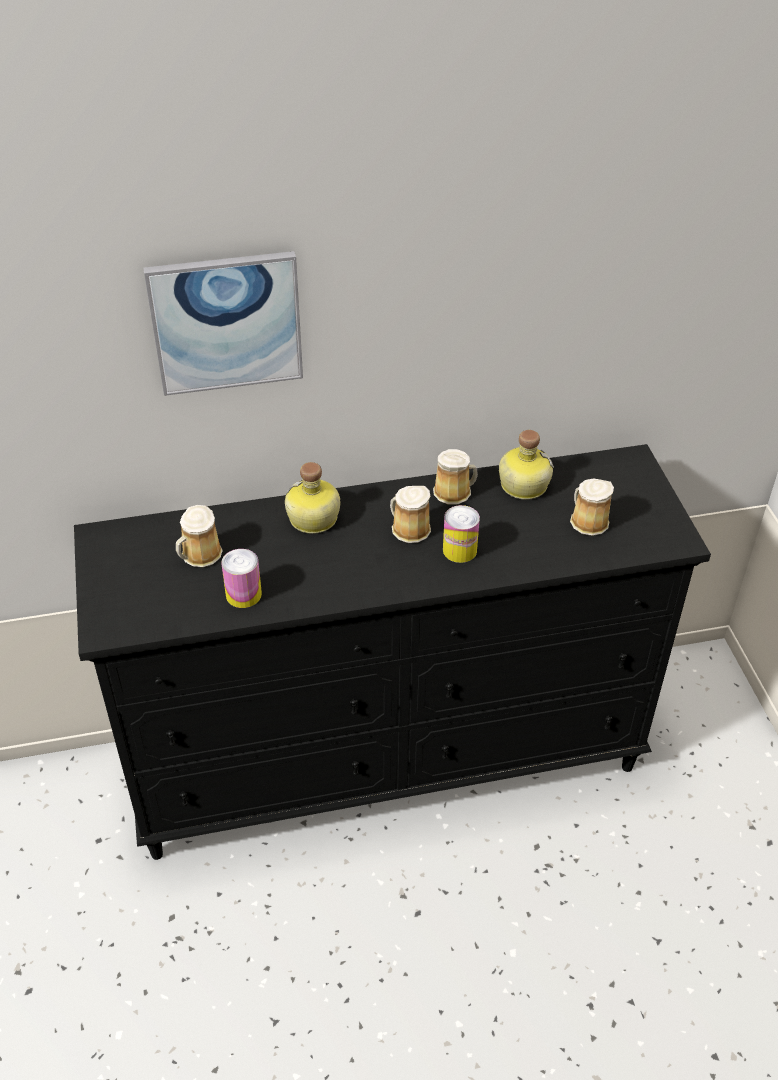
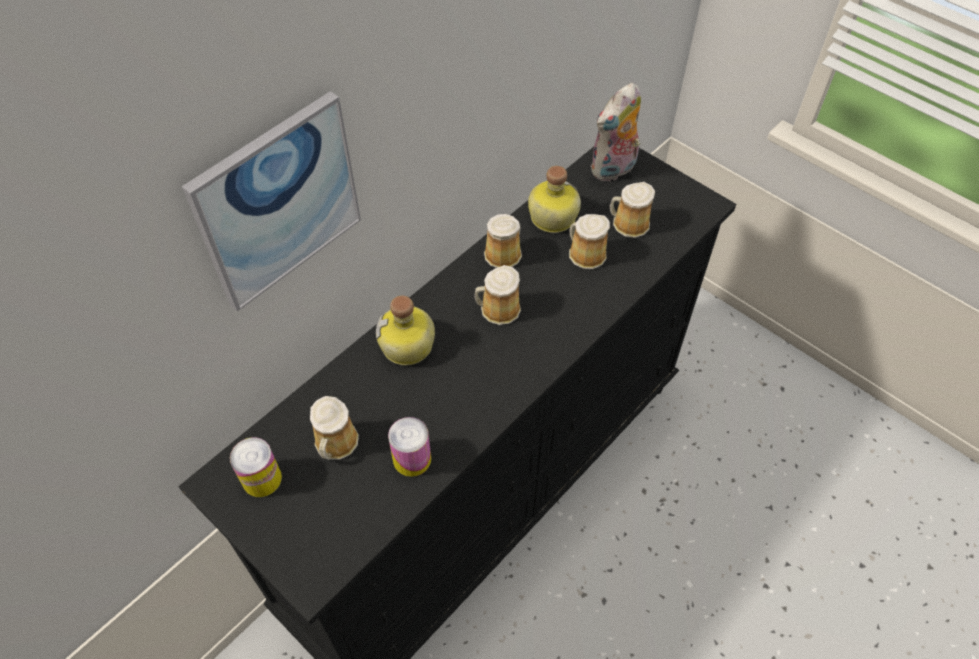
camera: 35 degrees left, 10 degrees up
(459, 550) = (555, 306): can -> can (262, 479)
(524, 525) = (585, 254): none -> mug
(617, 474) = (614, 170): none -> plush toy

